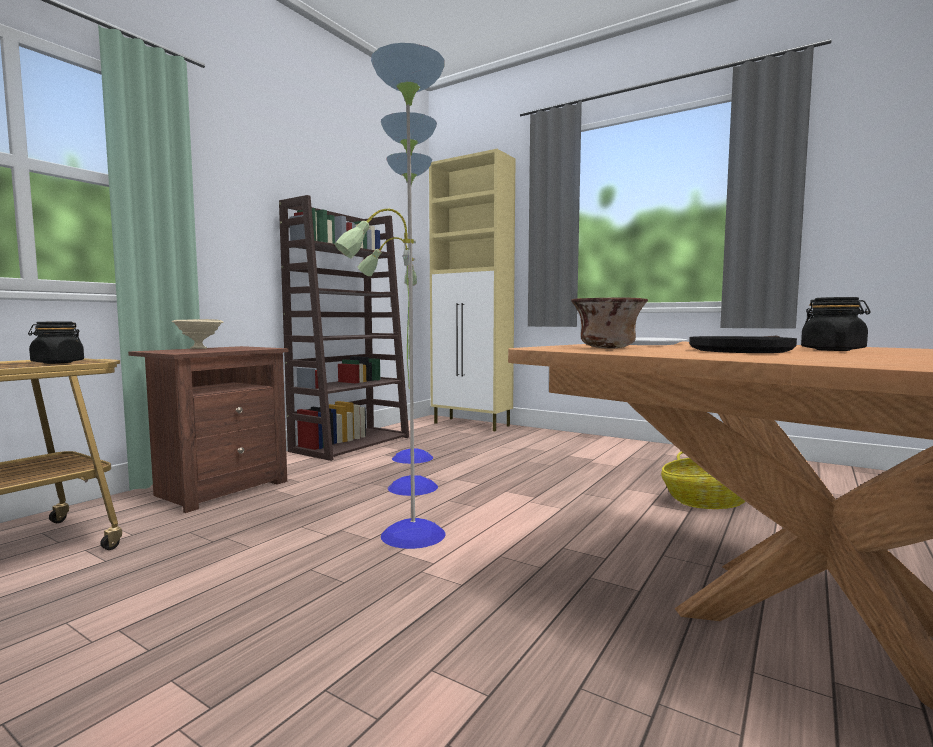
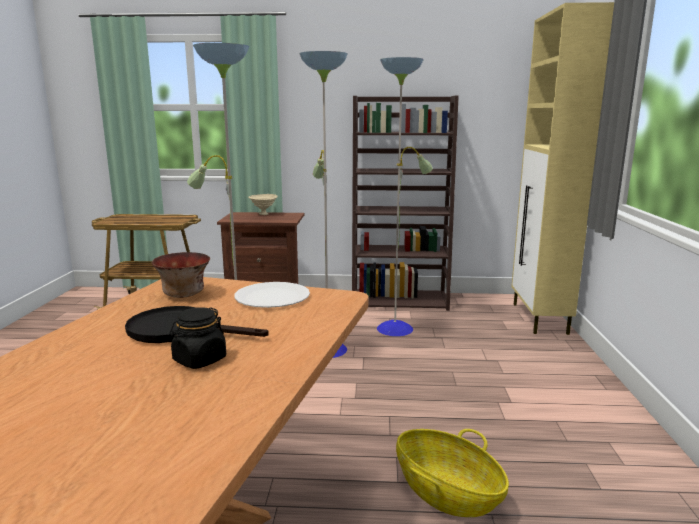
camera: 60 degrees right, 10 degrees up
(57, 362) = (163, 221): black jar -> none

